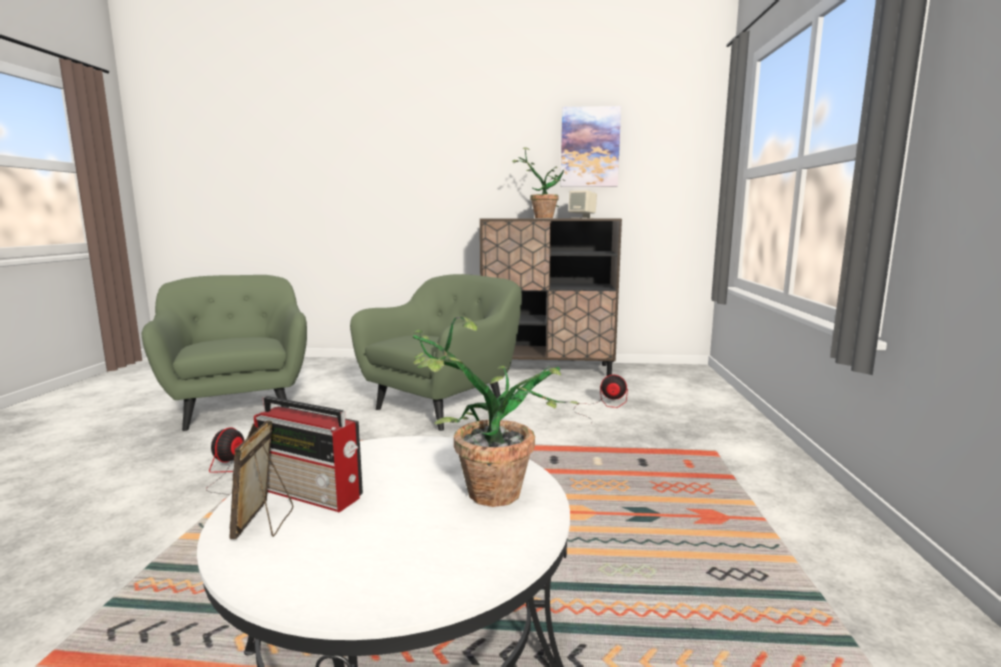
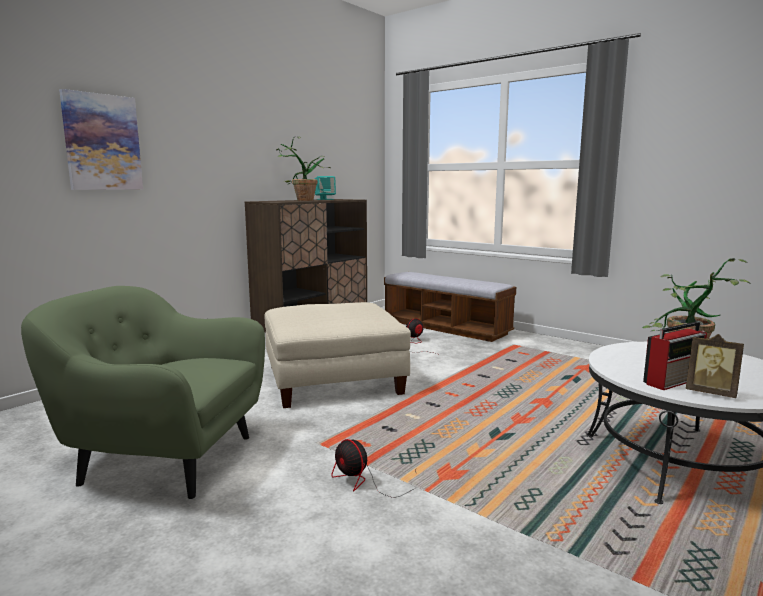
camera: 55 degrees left, 0 degrees up
(443, 405) = (333, 379): green armchair -> beige ottoman
(582, 218) = (325, 199): beige speaker -> turquoise speaker
(589, 147) = (313, 138): picture -> picture (102, 142)
(697, 404) = (445, 327): none -> bench

